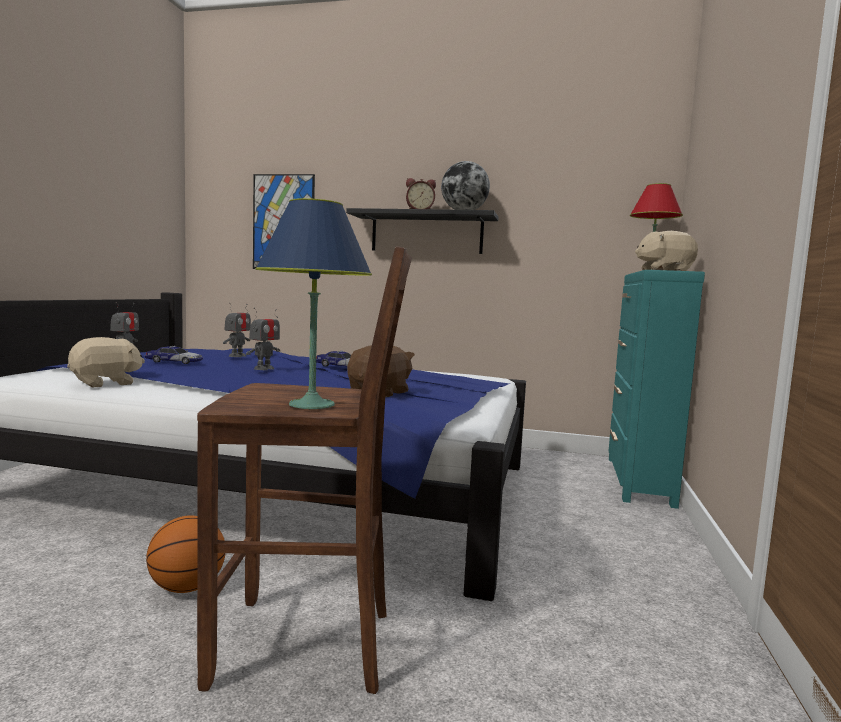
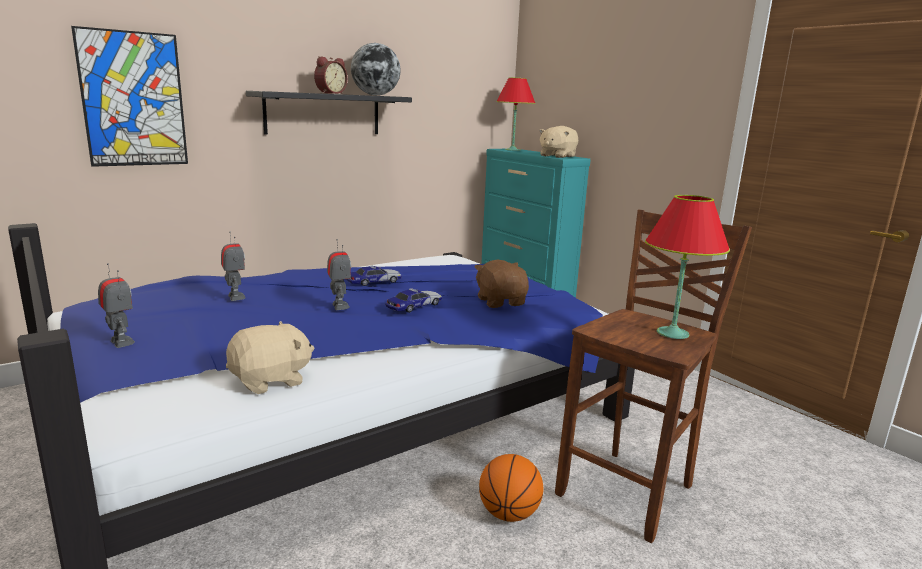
camera: 50 degrees left, 10 degrees up
(106, 383) = (271, 380): beige plush toy -> beige plush toy turned 60 degrees clockwise
(174, 362) = (218, 328): toy car -> toy car (414, 306)
(311, 405) = (673, 333): blue table lamp -> red table lamp

